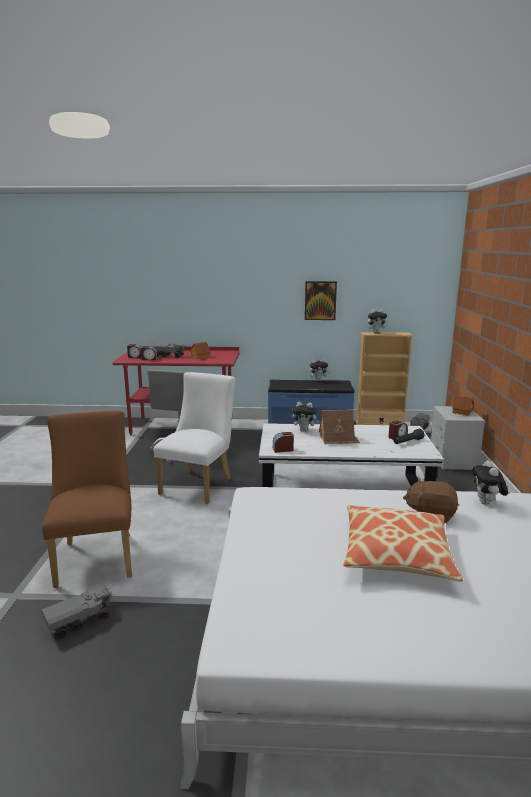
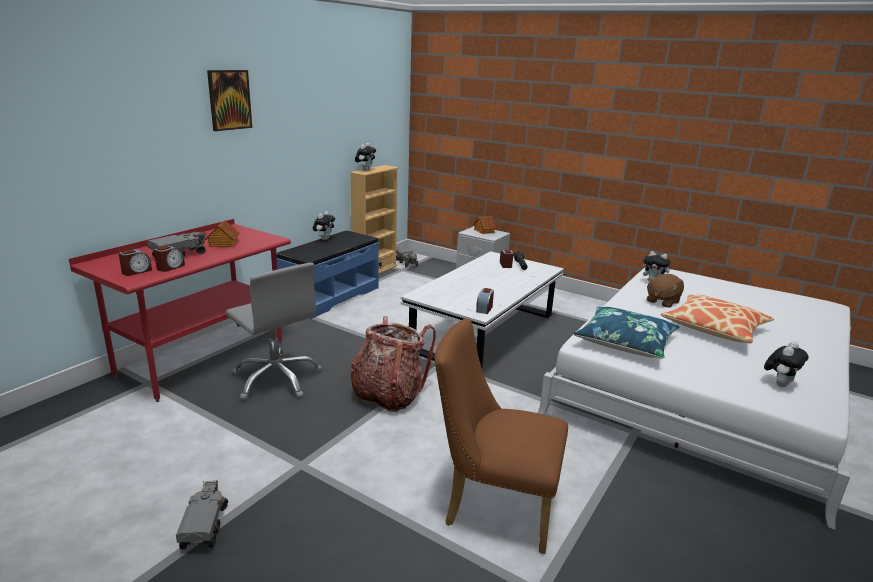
camera: 60 degrees left, 5 degrees up
(79, 622) = (619, 545): toy truck -> toy truck (204, 527)
(199, 484) = (388, 395): white chair -> backpack
(285, 510) = (625, 342): none -> blue pillow
(304, 430) = (446, 287): plush toy -> plush toy (779, 384)
(320, 300) = (311, 139): picture -> picture (229, 100)
(338, 439) = (485, 283): toy house -> none

